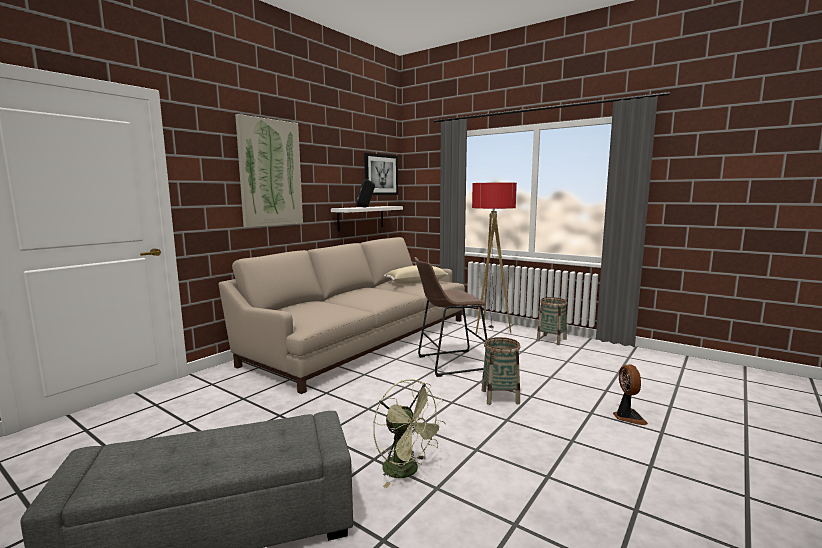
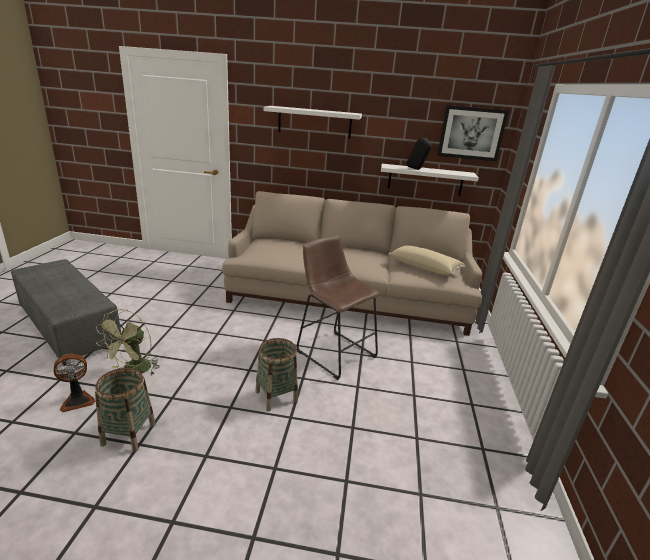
camera: 60 degrees right, 15 degrees up
(270, 173) = (314, 122): picture -> white shelf
(490, 331) = (457, 361): floor lamp -> none
(551, 340) = (483, 416): basket -> basket (128, 434)
(628, 417) = (279, 503): fan -> fan (78, 400)

